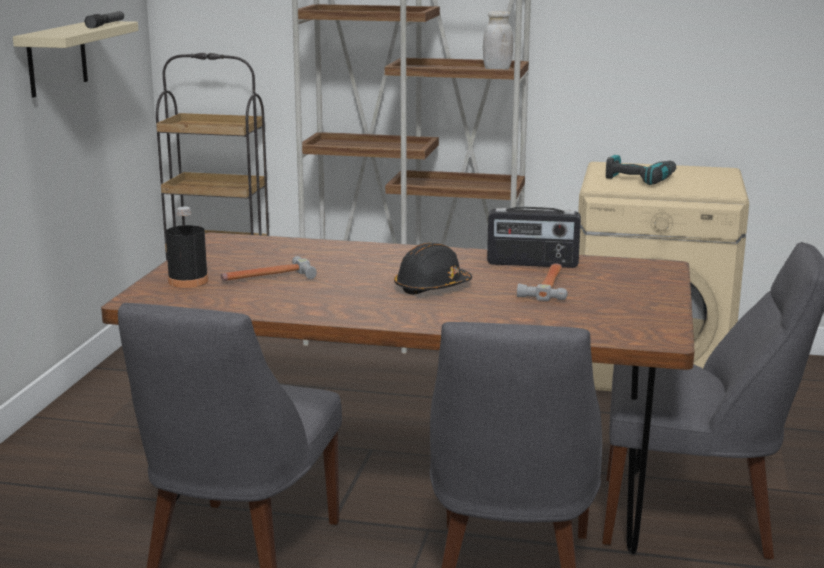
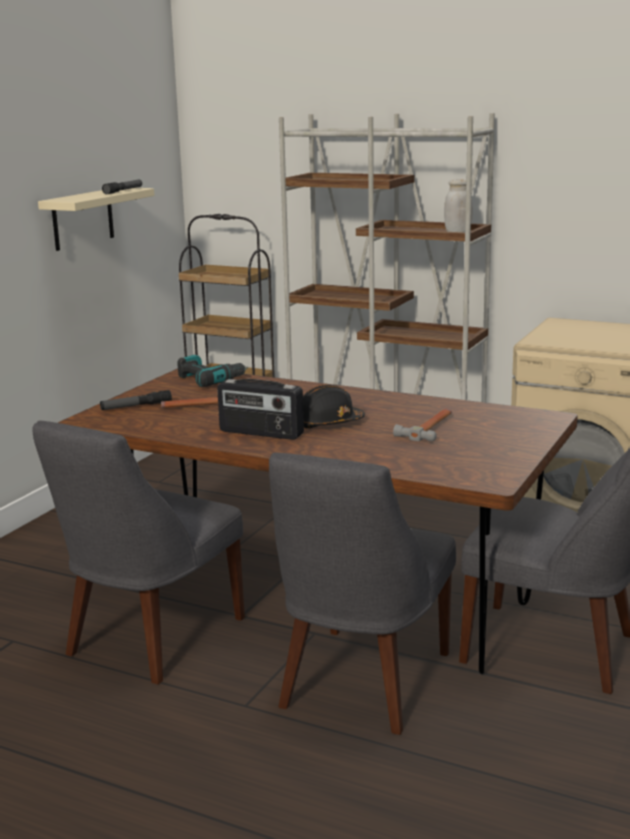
camera: 15 degrees right, 0 degrees up
(188, 281) = (136, 406): black bottle -> flashlight
(532, 264) = (432, 408): radio -> radio (261, 433)
(640, 179) = (579, 335): power drill -> power drill (210, 379)

